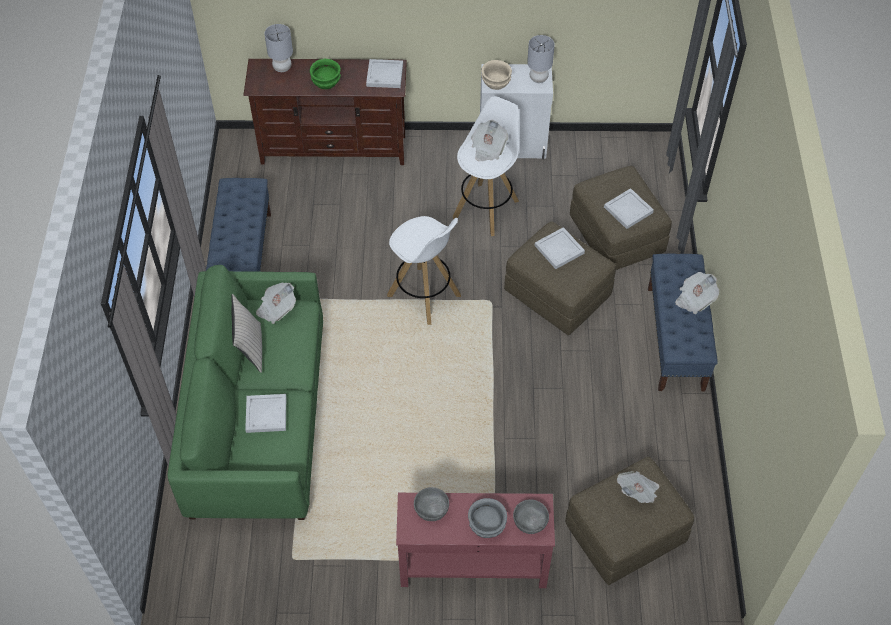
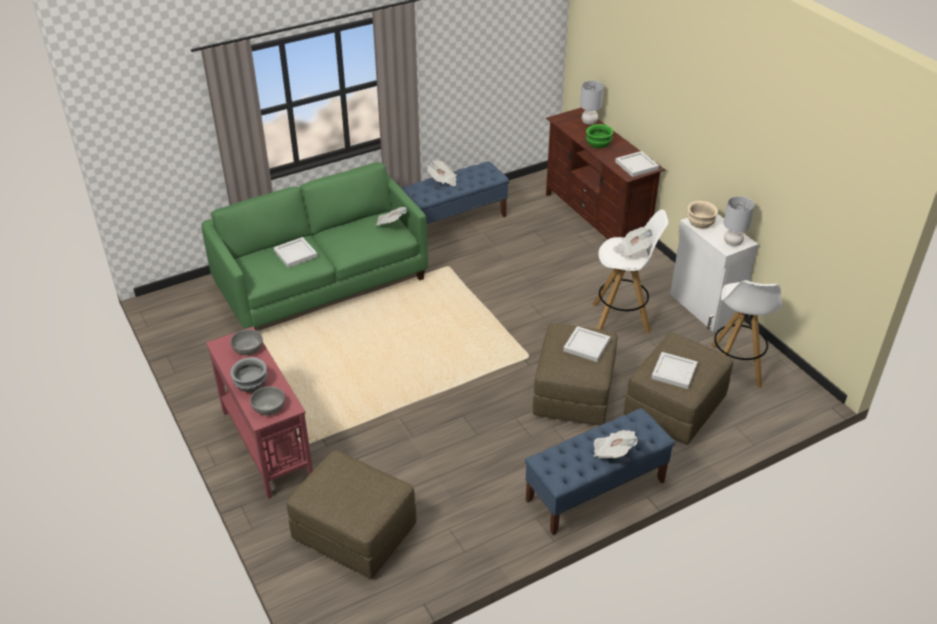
camera: 60 degrees right, 15 degrees down
(250, 348) = (347, 226): beige pillow -> none
(424, 296) = (501, 319): white stool -> white stool (735, 366)
(638, 492) = (365, 488): newspaper -> newspaper (442, 180)

